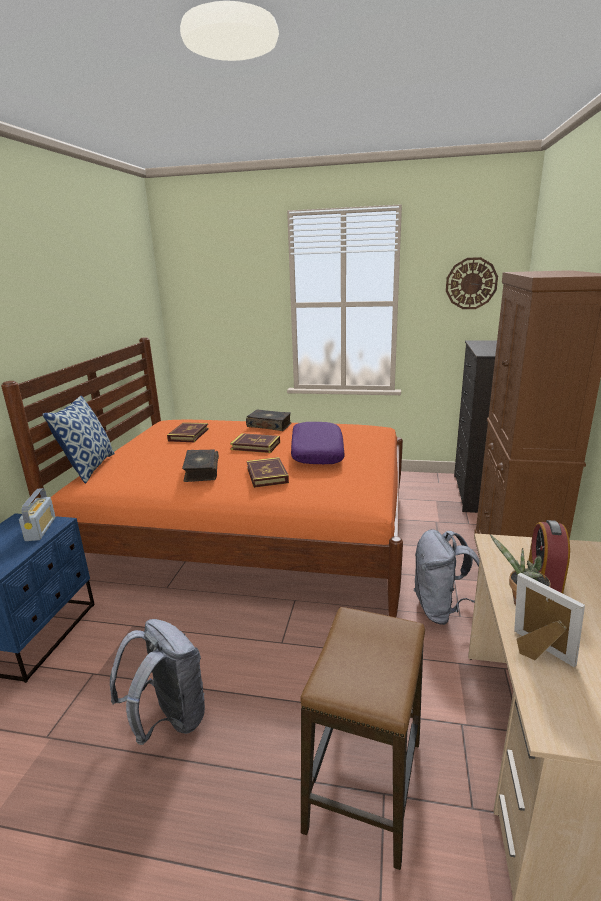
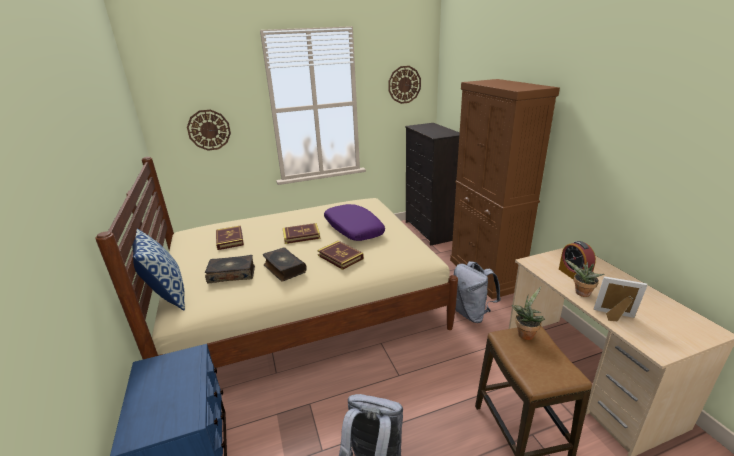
camera: 30 degrees left, 5 degrees up
(41, 529) = (184, 366): radio -> none
(223, 320) = (209, 130): none -> wall clock
(251, 533) = (304, 306): orange bed -> beige bed
(269, 425) = (290, 215): book -> book (232, 274)
(385, 625) = (525, 333): none -> potted plant

